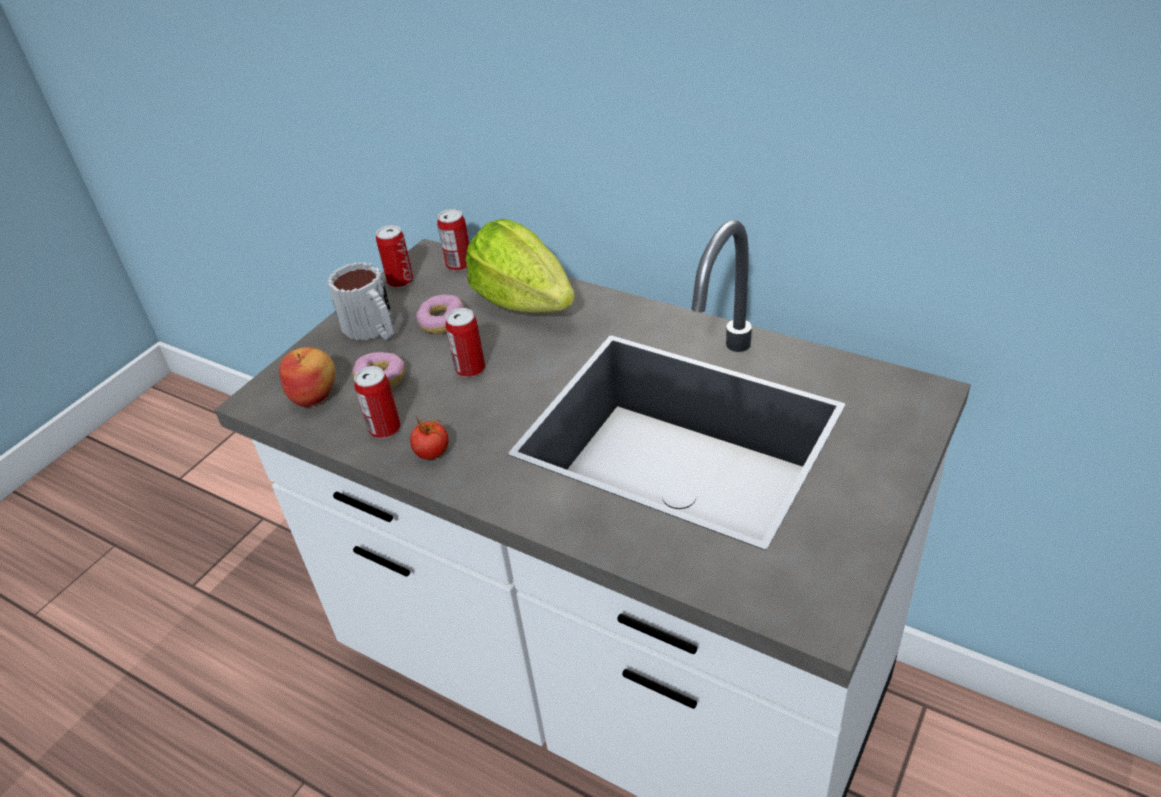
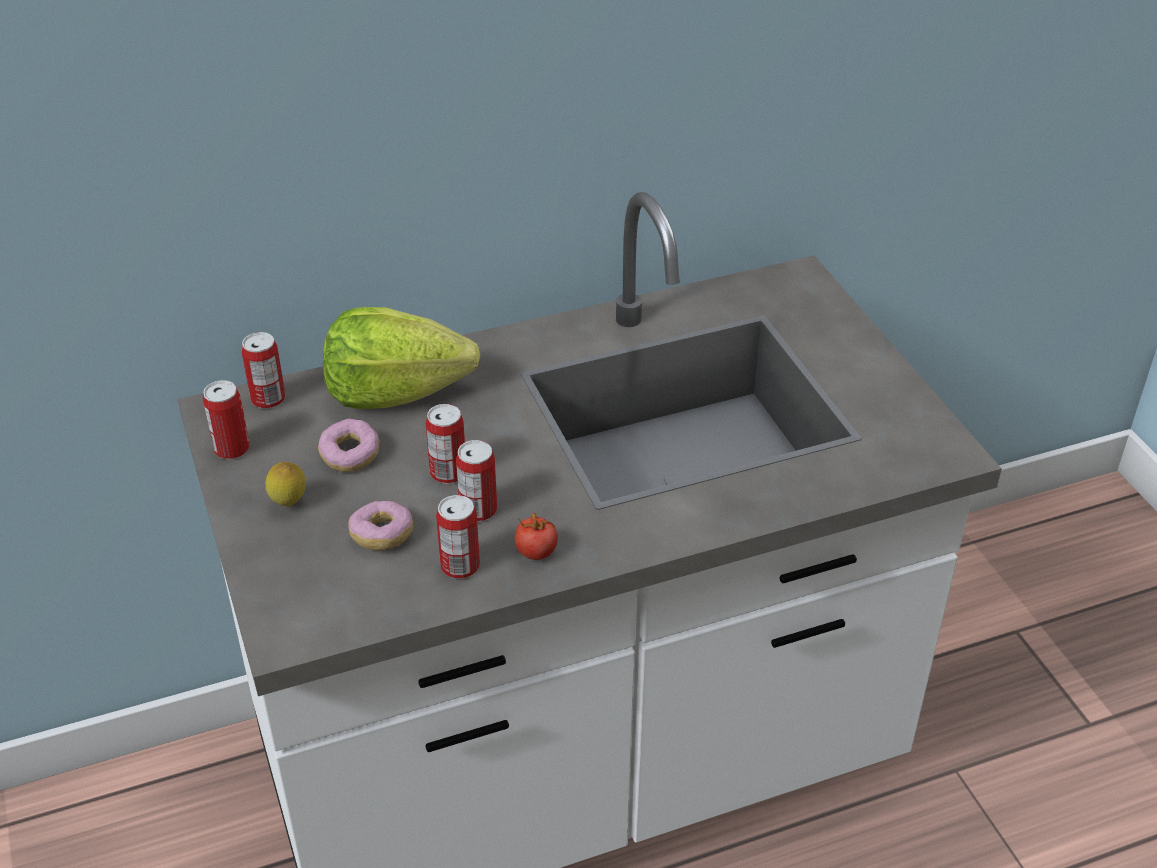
camera: 55 degrees left, 0 degrees up
(315, 395) = (339, 591): apple -> none
(374, 329) = (289, 504): mug -> lemon
(447, 403) = (478, 510): none -> can

